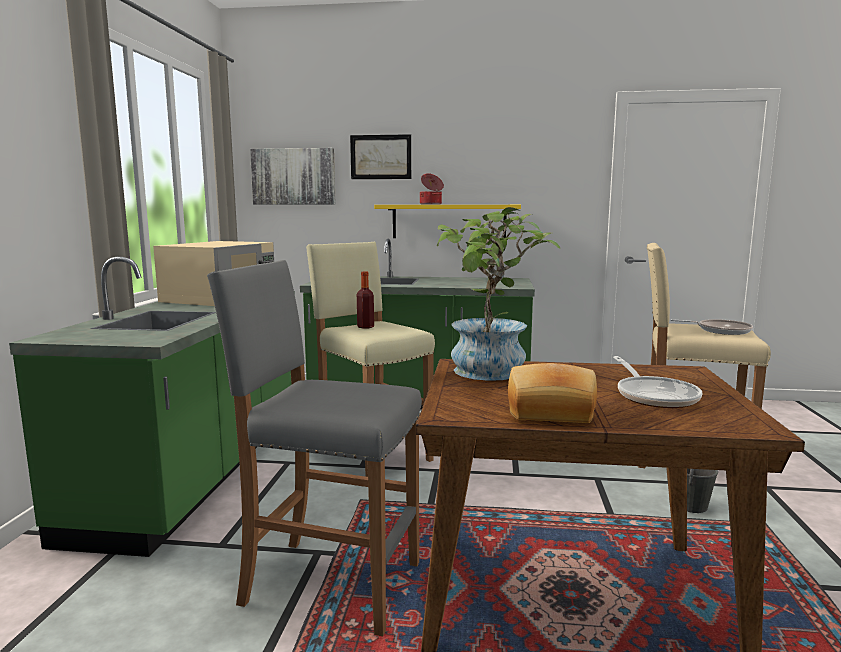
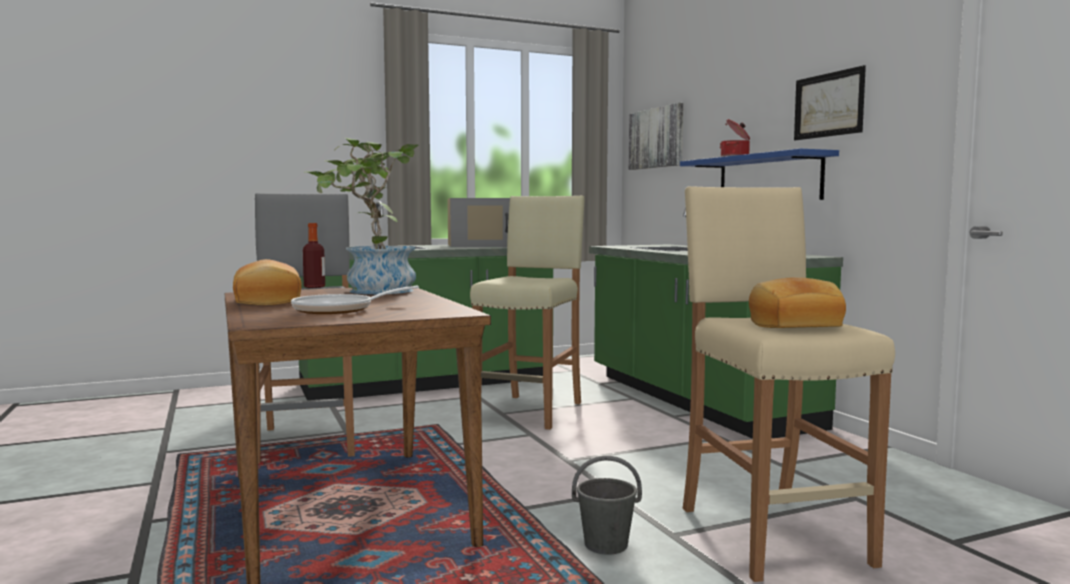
camera: 60 degrees right, 5 degrees down
(365, 327) = (531, 278): bottle -> bottle (314, 287)
(381, 157) = (715, 106): picture -> picture (828, 105)
(449, 221) = (768, 178): yellow shelf -> blue shelf
(720, 330) = (793, 324): frying pan -> bread

